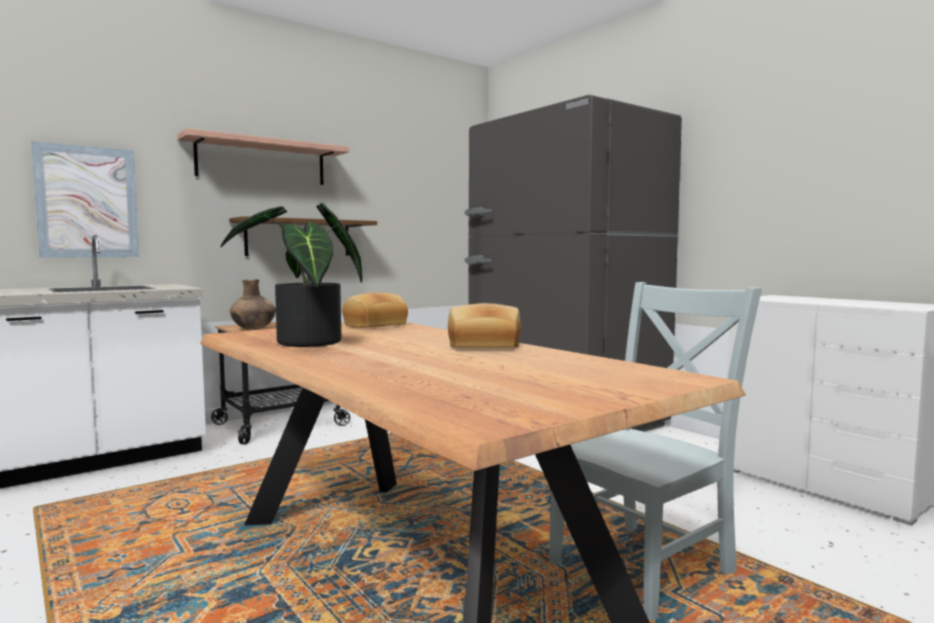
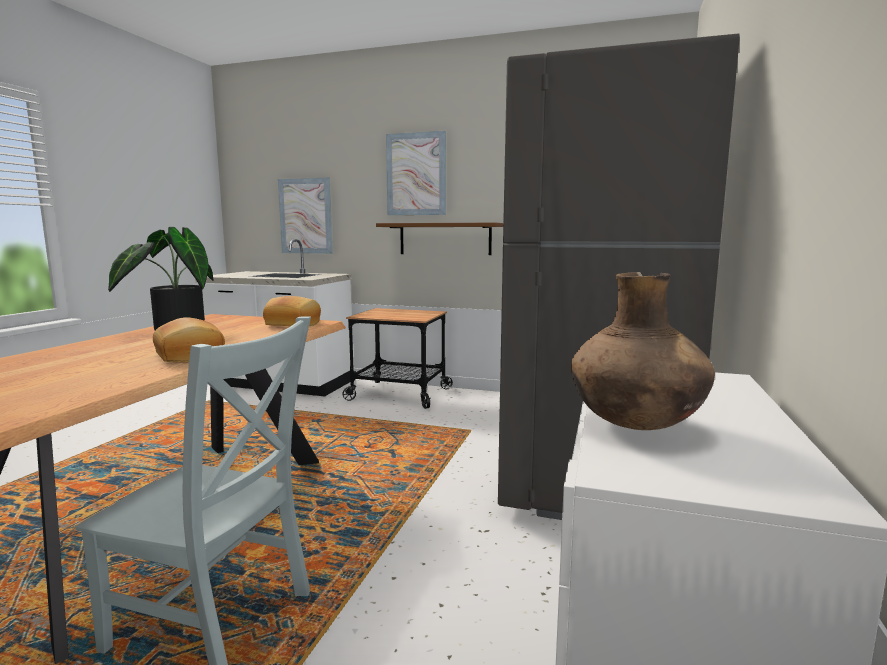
camera: 55 degrees right, 5 degrees up
(254, 329) = (373, 314): brown vase -> brown vase (636, 425)
(262, 162) = (416, 174): shelf -> picture

